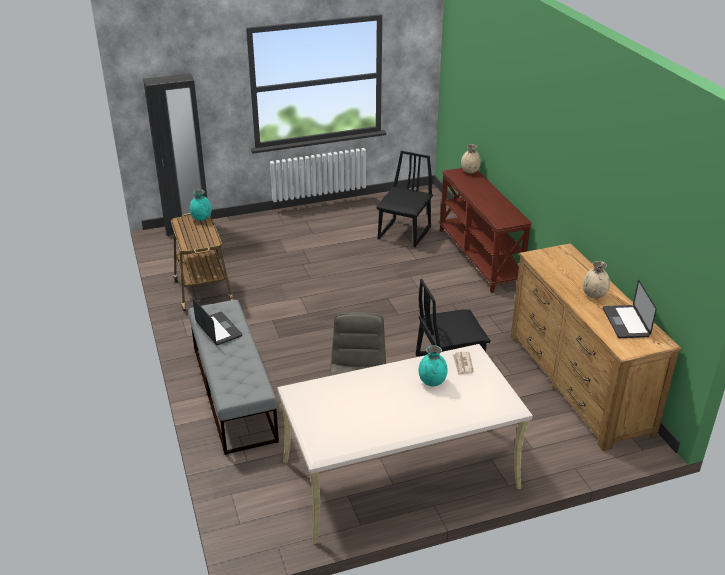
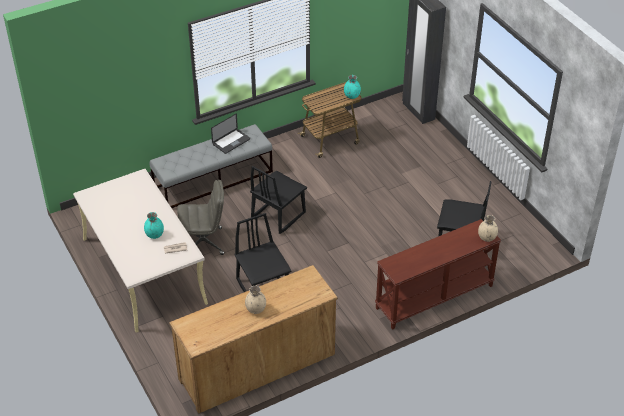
camera: 80 degrees right, 10 degrees up
(325, 343) = (278, 215): none -> black chair
(625, 322) = (219, 326): laptop -> none

